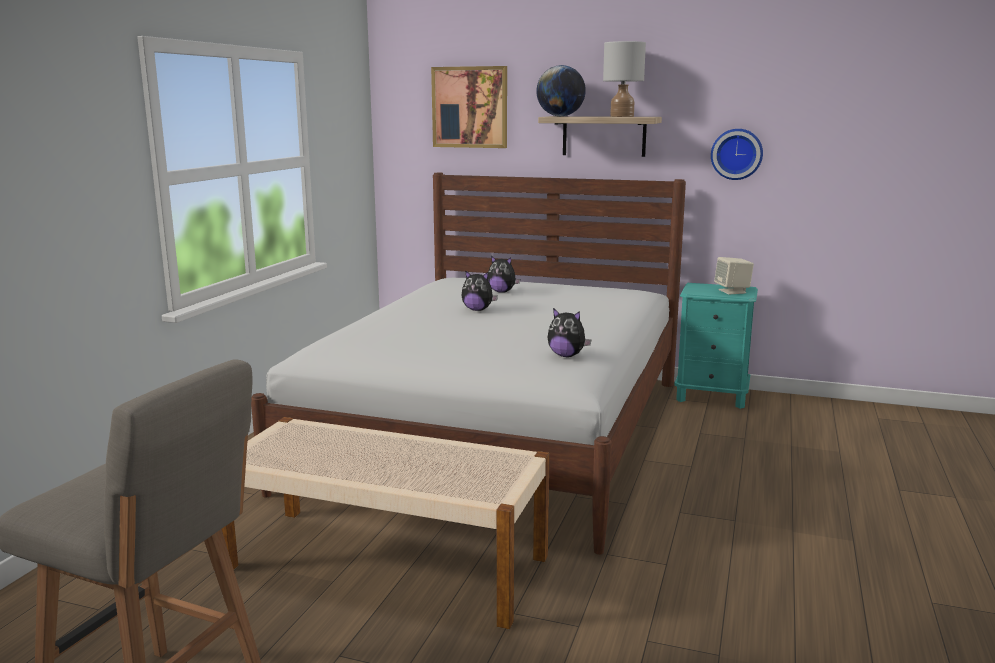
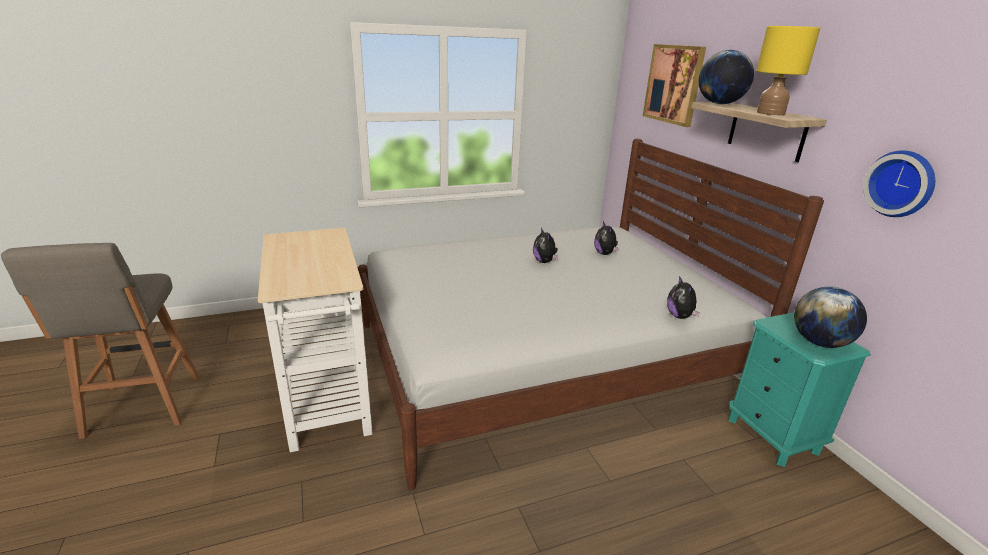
camera: 50 degrees right, 10 degrees up
(387, 562) = (327, 401): beige bench -> white cart
(567, 355) = (487, 327): plush toy -> plush toy (680, 316)
(622, 116) = (771, 113): grey table lamp -> yellow table lamp
(732, 291) = (819, 343): beige speaker -> globe

